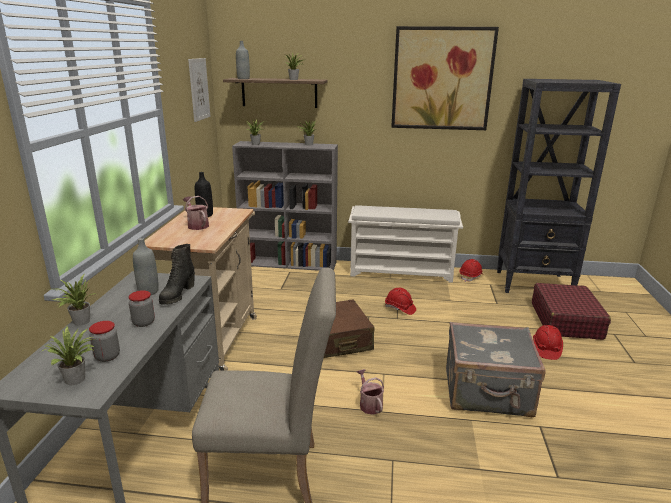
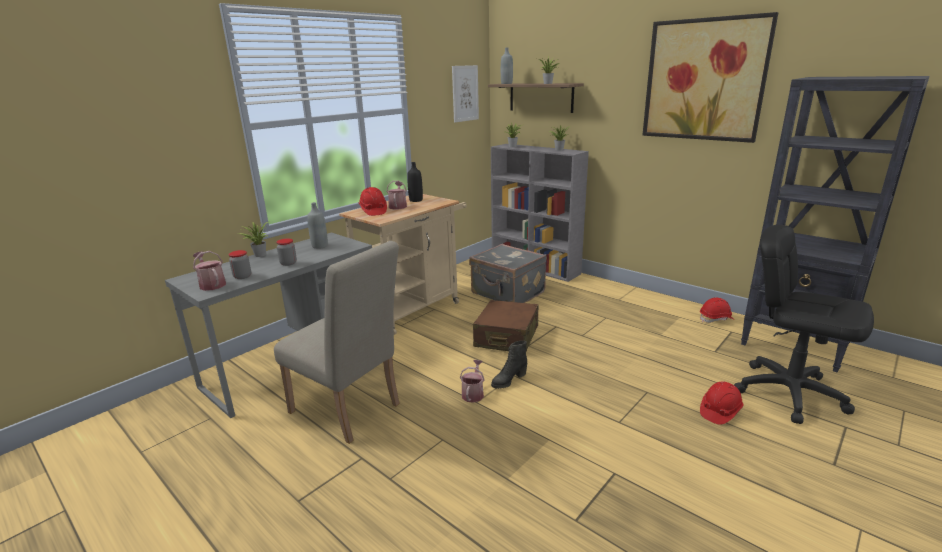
camera: 35 degrees right, 0 degrees up
(77, 380) = (211, 284): potted plant -> watering can
(177, 295) = (332, 252): black boot -> black boot (508, 380)
(400, 308) = (595, 328): red hard hat -> red hard hat (373, 211)
(402, 271) = (638, 297): white shoe rack -> none
(487, 393) = (595, 425): grey suitcase -> grey suitcase (507, 293)
(566, 320) = (789, 392): red suitcase -> black office chair

